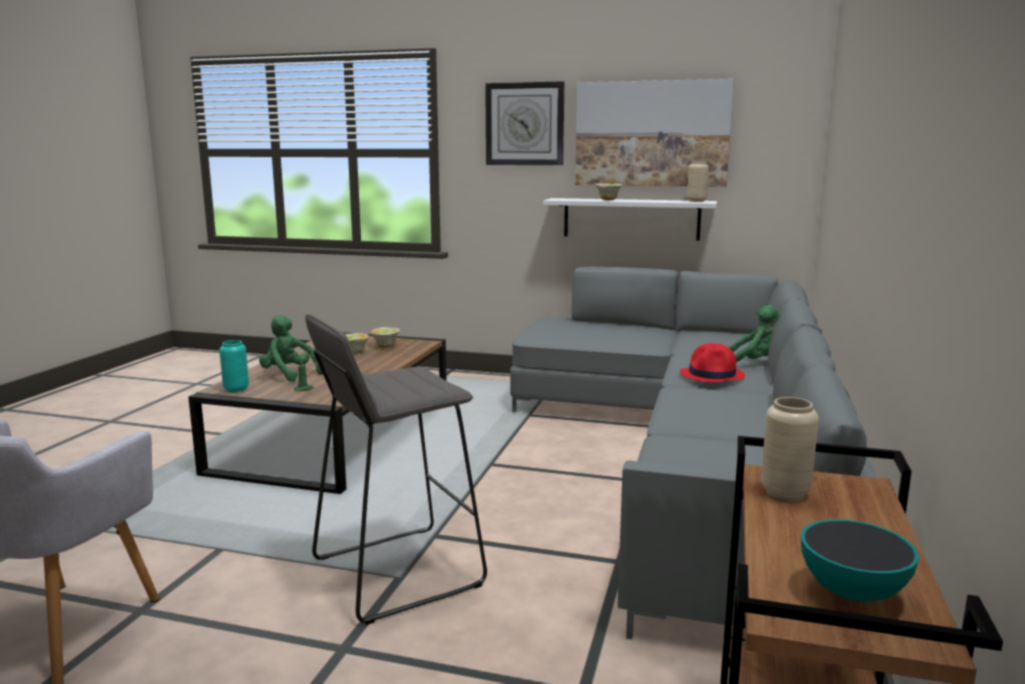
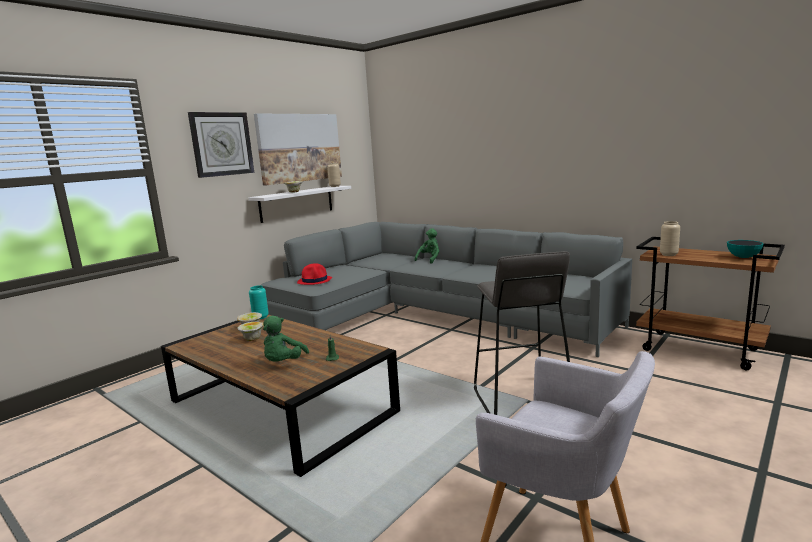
camera: 65 degrees left, 0 degrees up
(236, 389) = (299, 383): turquoise vase -> turquoise vase (260, 317)
(289, 375) = (283, 363): green plush toy -> green plush toy turned 45 degrees counterclockwise
(712, 375) = (442, 267): red hat -> red hat (315, 281)

